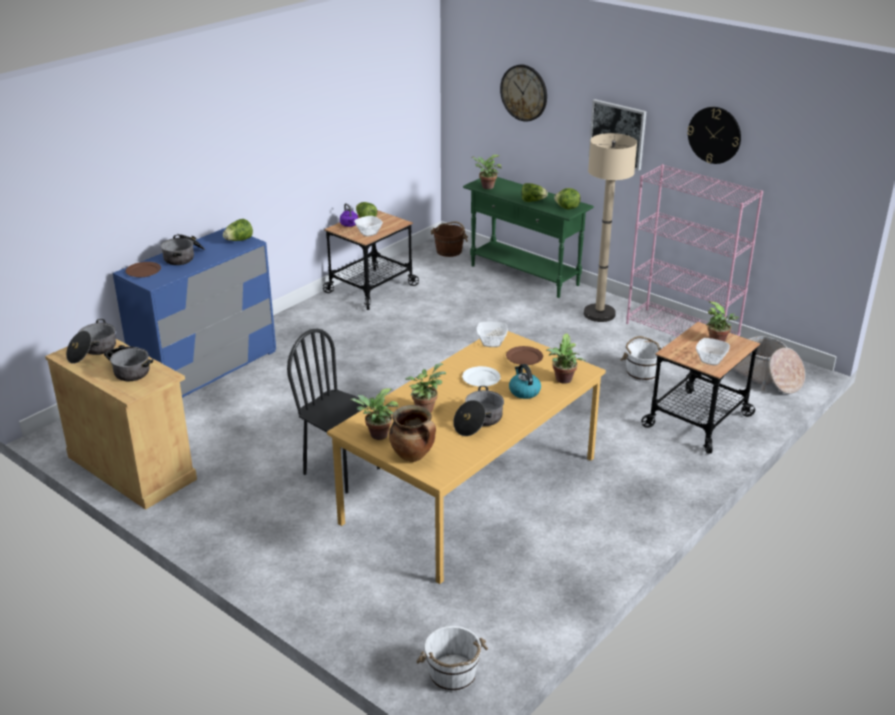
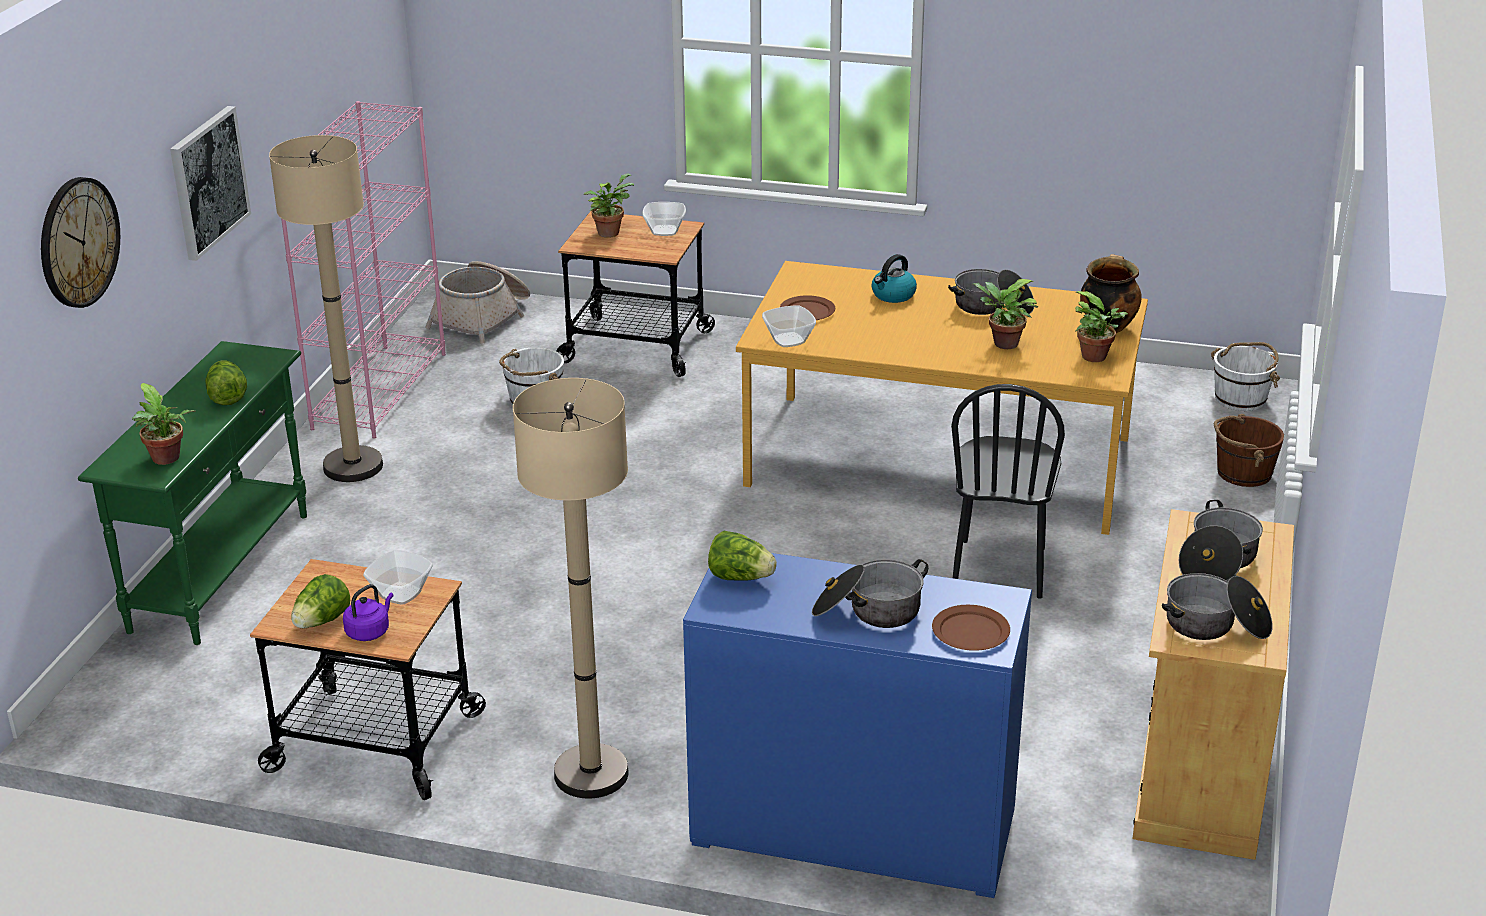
camera: 115 degrees left, 0 degrees up
(304, 324) = (591, 774): none -> beige floor lamp
(449, 251) = (125, 695): brown bucket -> brown bucket (1243, 473)
(481, 378) = (891, 327): white plate -> none
(563, 380) = (840, 278): potted plant -> none
(567, 208) = (250, 359): lettuce -> none
(714, 135) = (293, 70): wall clock -> none

